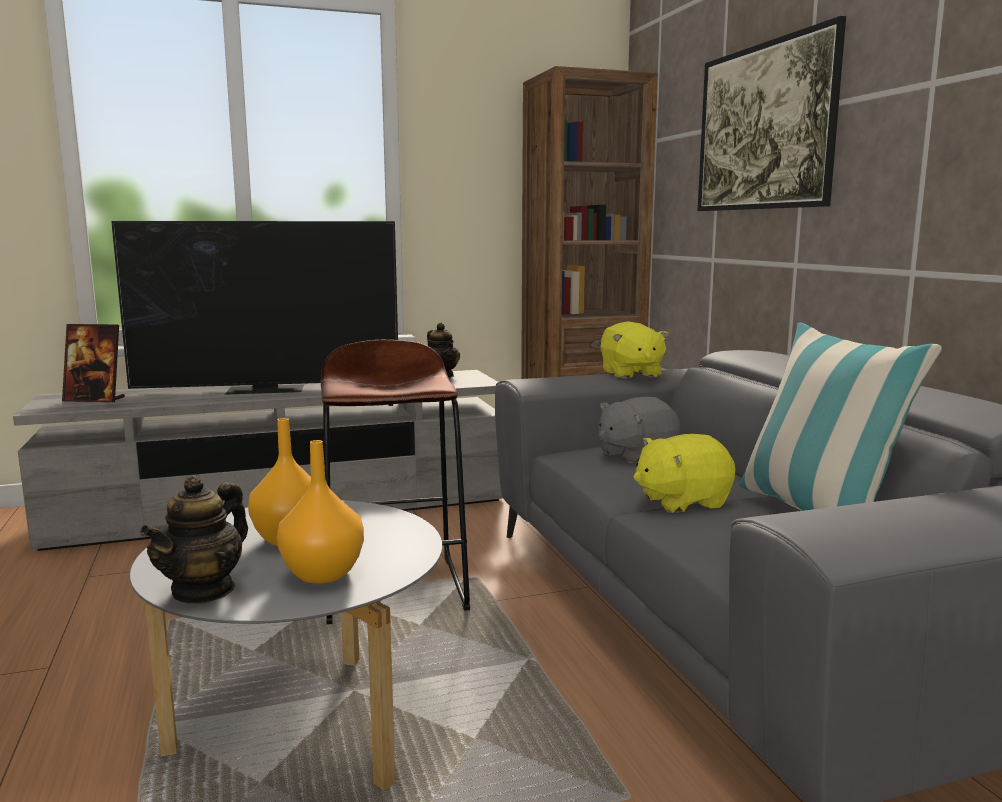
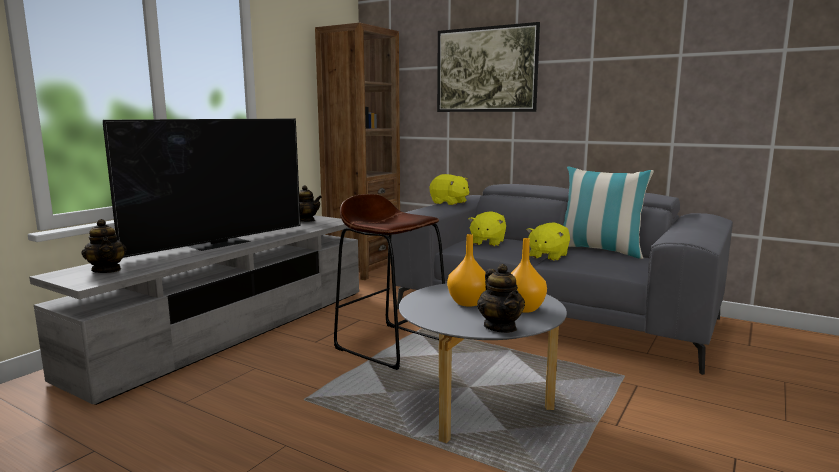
camera: 40 degrees left, 0 degrees up
(95, 399) = (107, 270): picture frame -> teapot
(635, 455) = (487, 242): grey plush toy -> yellow plush toy

